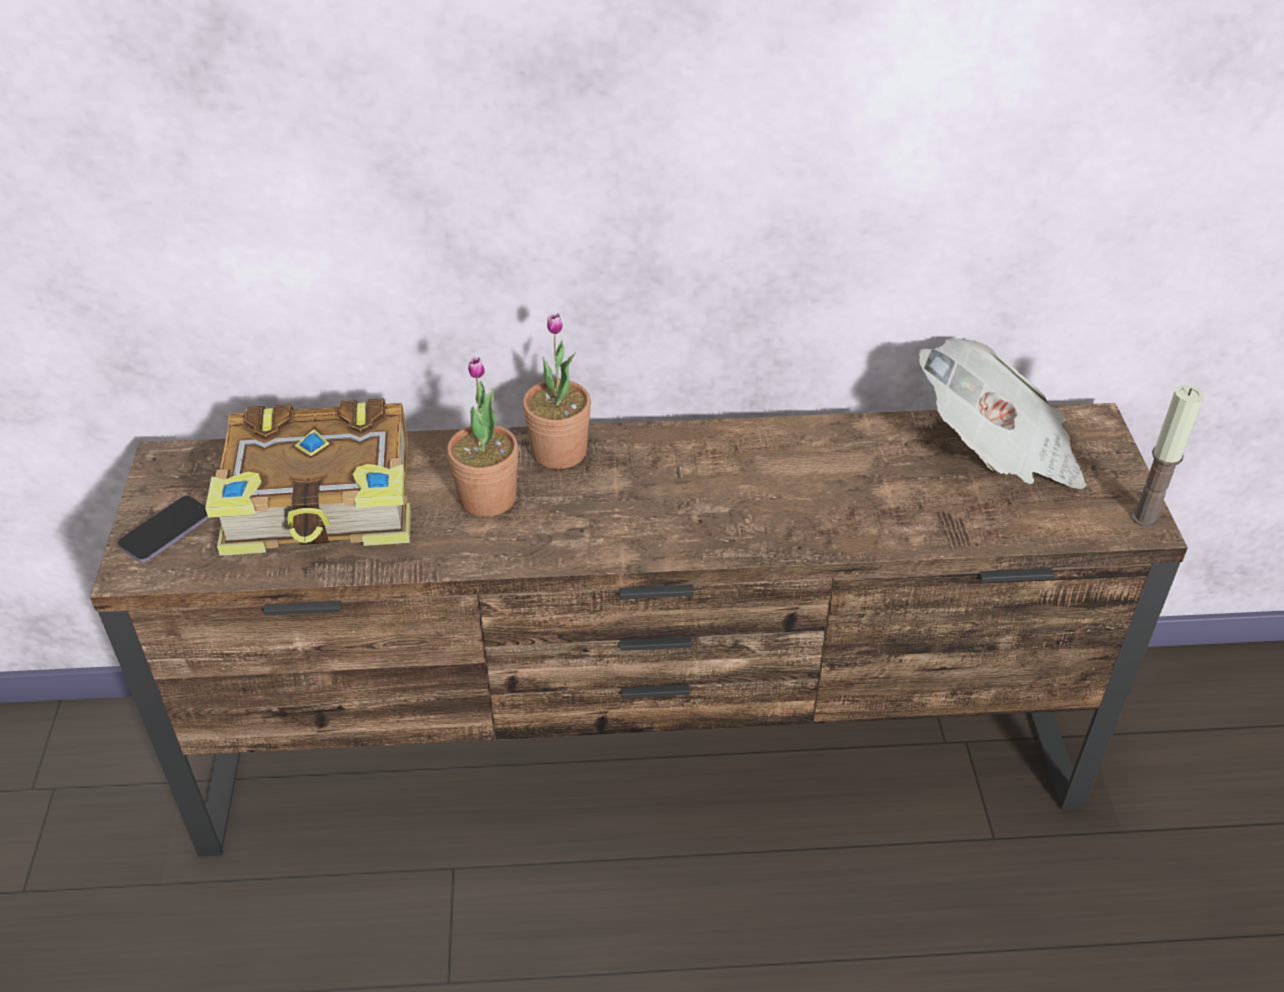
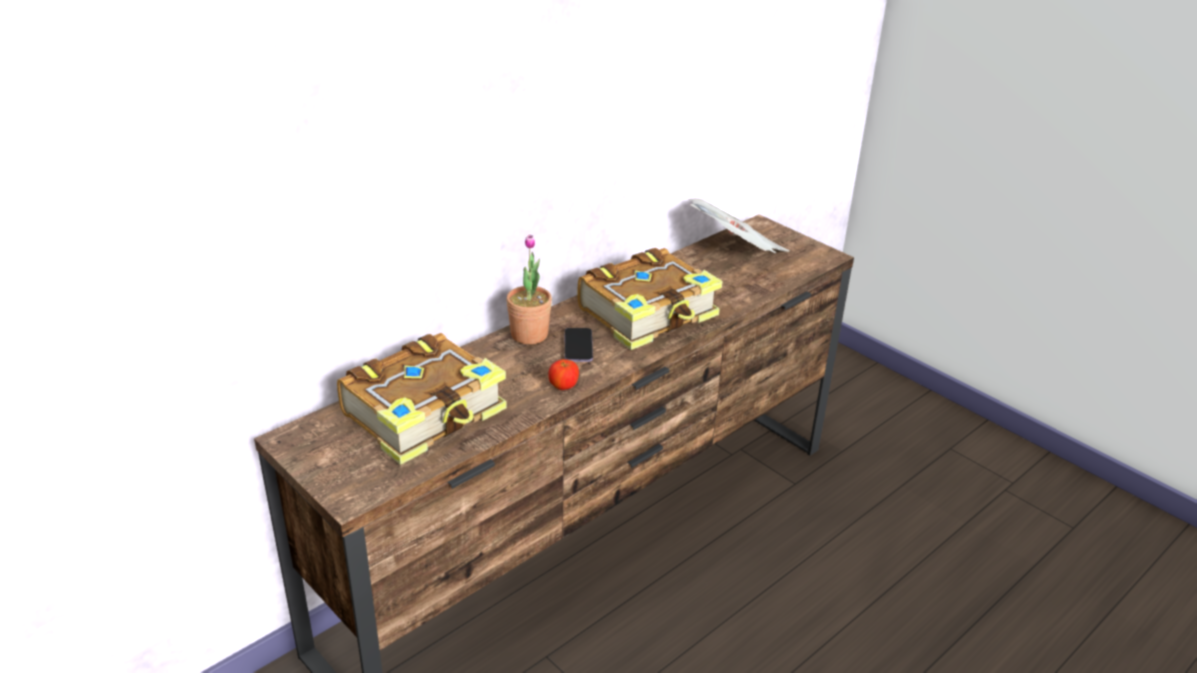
camera: 40 degrees left, 10 degrees down
(166, 531) = (344, 471): phone -> phone (578, 347)
(487, 498) = (519, 371): potted plant -> none
(510, 549) = (563, 387): none -> apple
(746, 495) = (649, 314): none -> book
(1145, 517) = (825, 252): candle -> none

